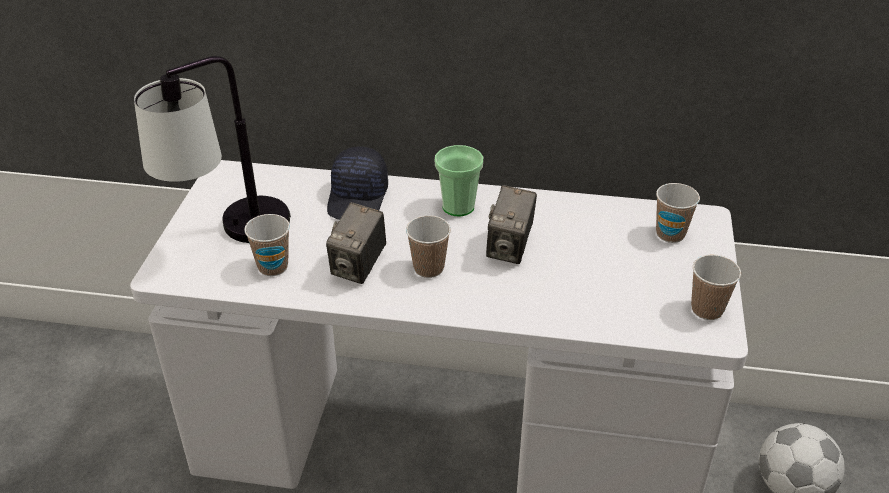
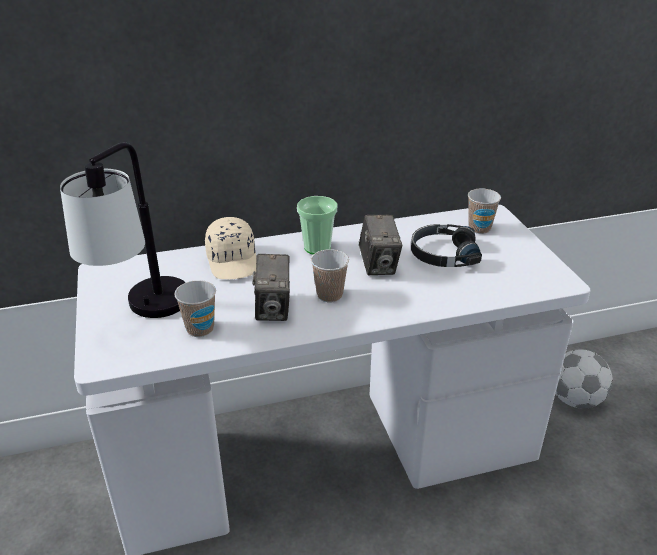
camera: 25 degrees left, 5 degrees down
(358, 198) = (233, 261): black cap -> beige cap
(596, 255) = (443, 254): none -> black headphones
(707, 309) = (543, 268): cup -> none

